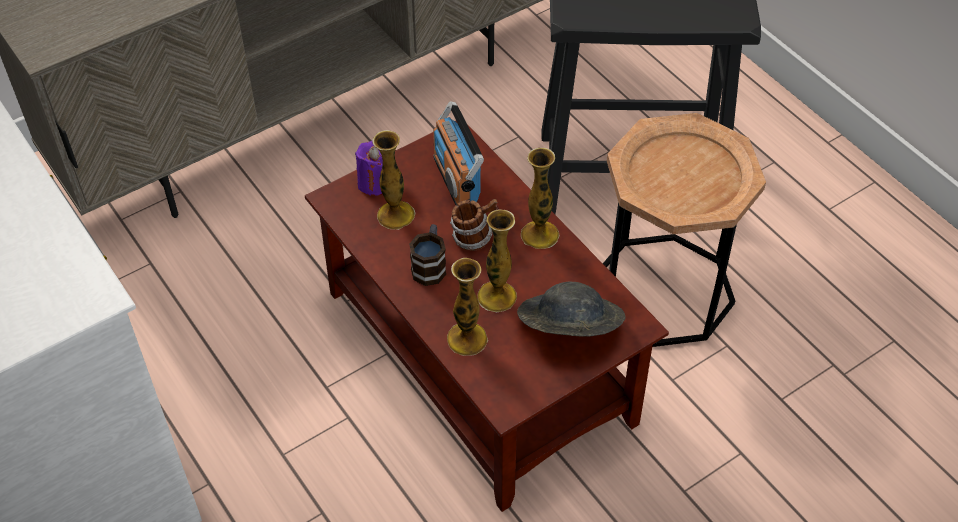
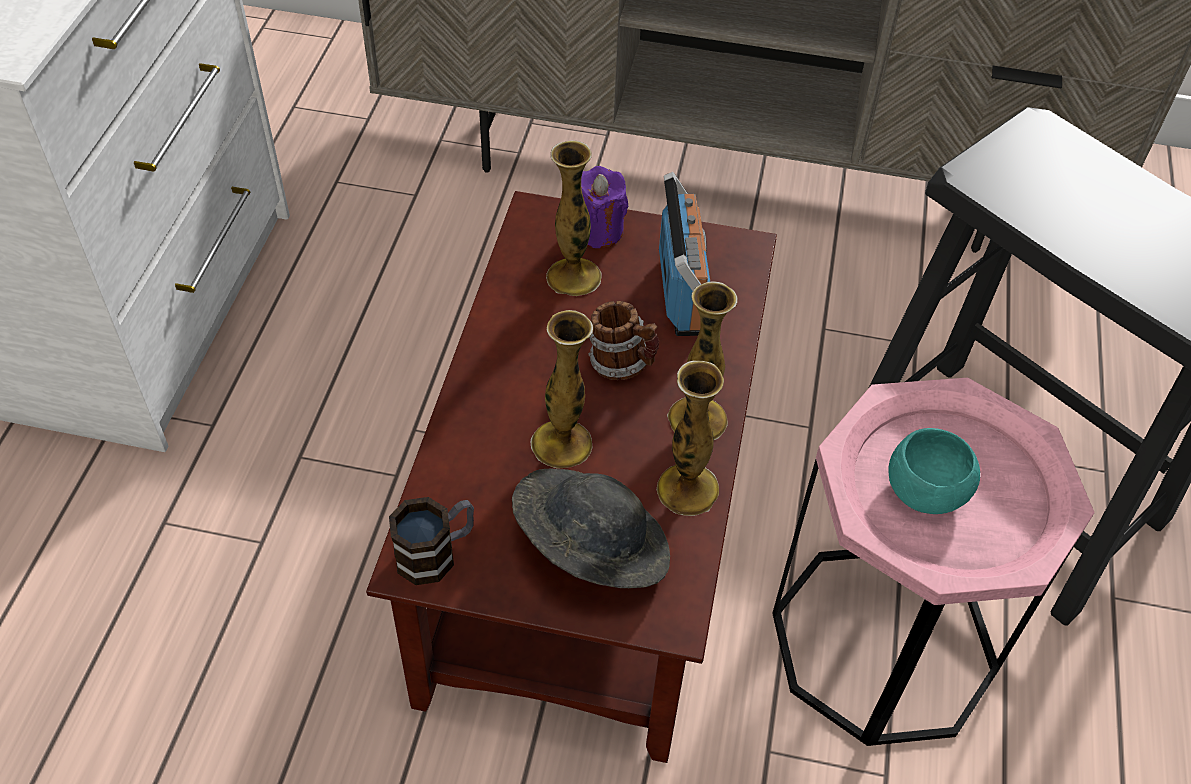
camera: 45 degrees right, 0 degrees up
(430, 265) = (538, 354): mug -> mug (436, 553)
(456, 181) = (682, 292): radio -> radio turned 150 degrees clockwise
(467, 339) = (471, 460): vase -> vase (687, 489)
(663, 290) = (883, 642): brown side table -> pink side table
(677, 183) = (925, 491): none -> turquoise bowl

